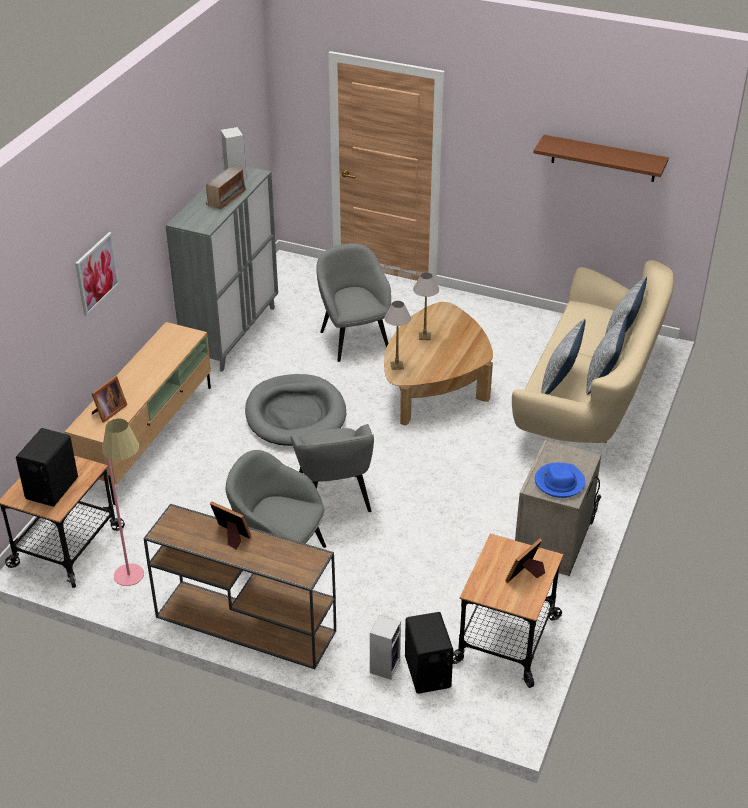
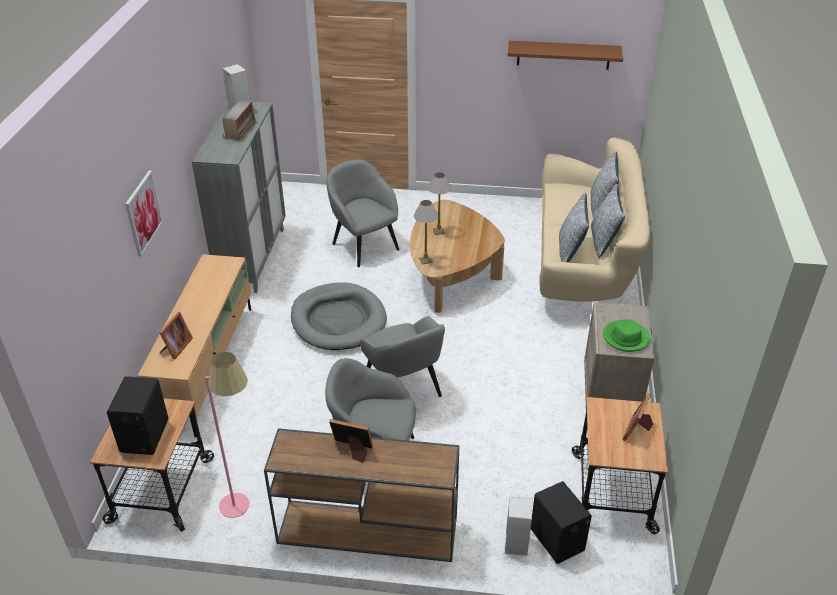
camera: 15 degrees left, 0 degrees up
(559, 482) = (625, 338): blue hat -> green hat

